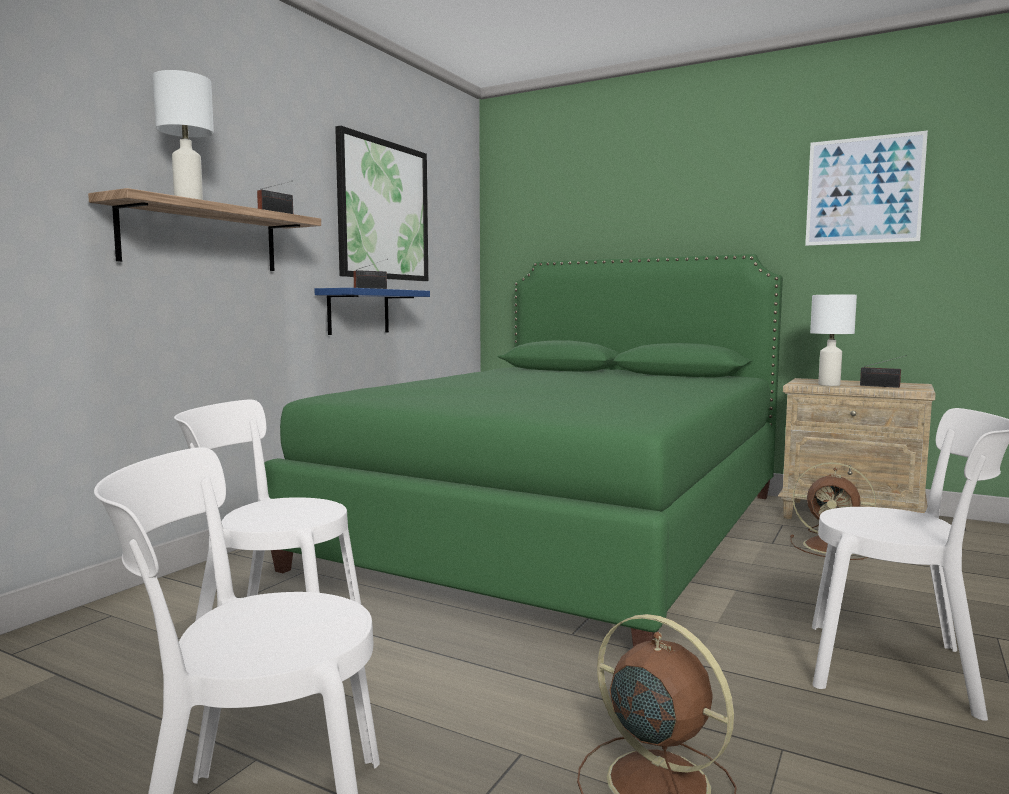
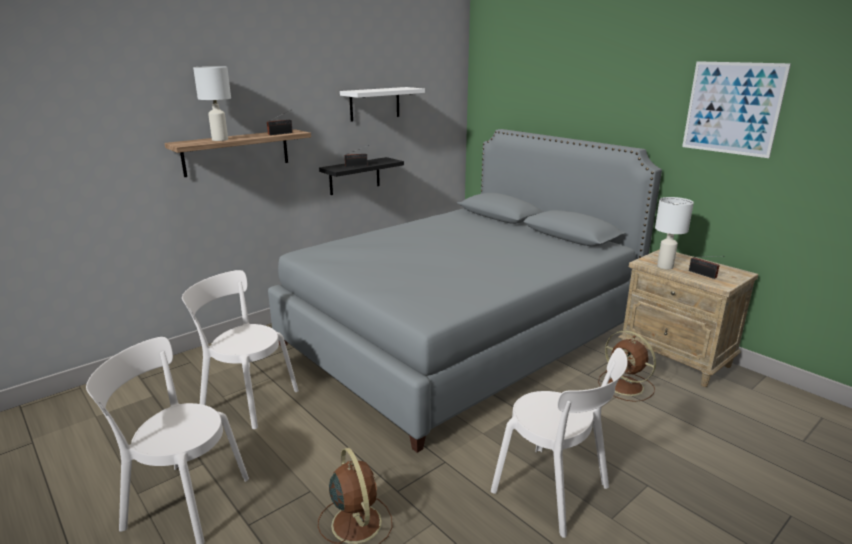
camera: 20 degrees right, 15 degrees up
(358, 311) = (354, 176): blue shelf -> black shelf
(383, 210) = (375, 104): picture -> white shelf
(561, 528) = (460, 336): green bed -> grey bed

